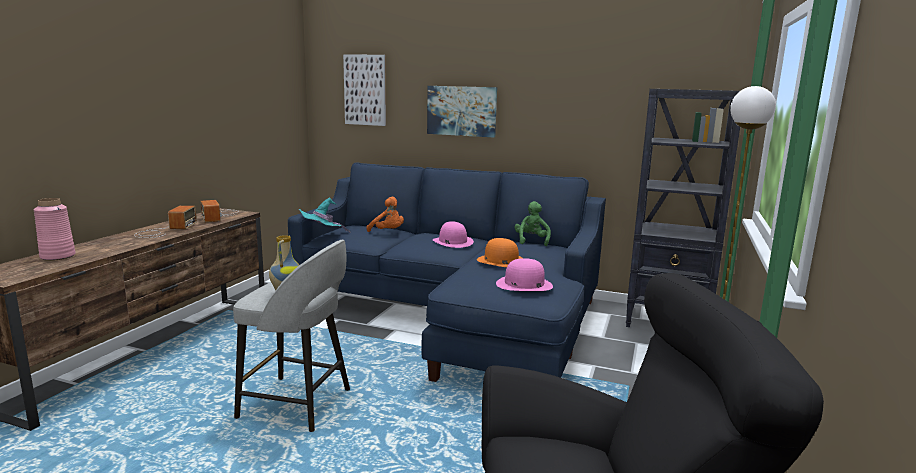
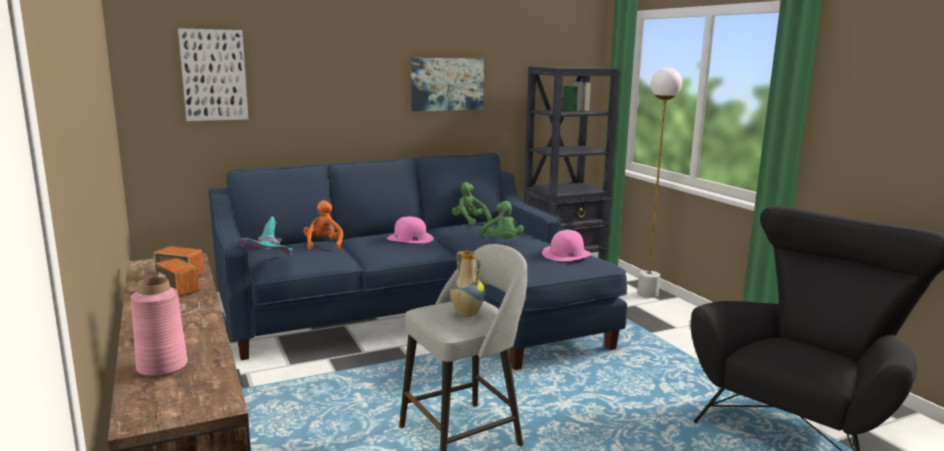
camera: 45 degrees left, 0 degrees up
(388, 232) = (324, 245): orange plush toy -> orange plush toy turned 90 degrees counterclockwise
(461, 111) = (347, 95): picture -> picture (447, 84)
(501, 261) = (502, 242): orange hat -> green plush toy

